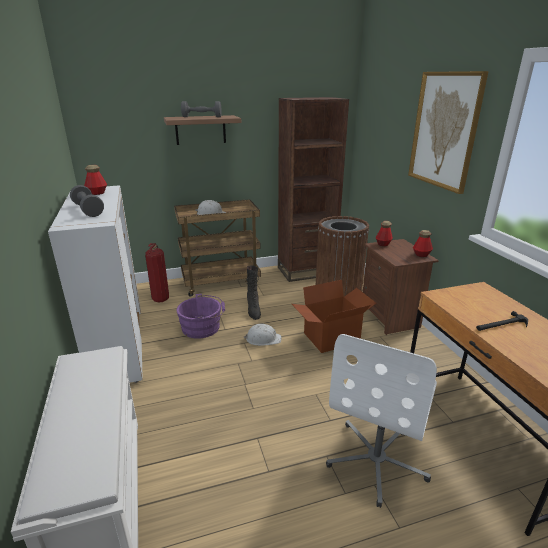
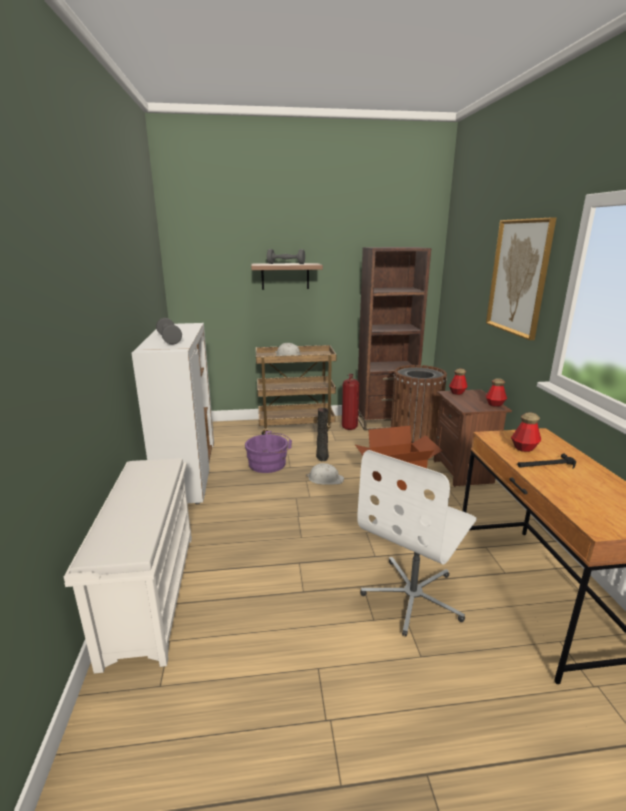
camera: 10 degrees right, 5 degrees down
(97, 193) = (181, 328): bottle -> bottle (524, 448)
(161, 299) = (235, 436): fire extinguisher -> fire extinguisher (349, 427)

